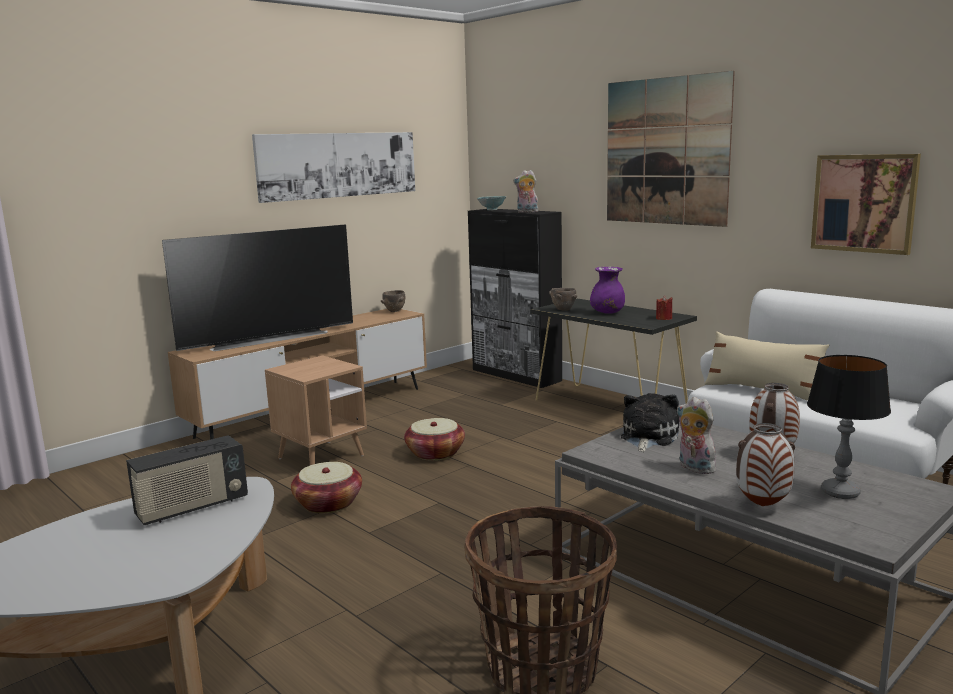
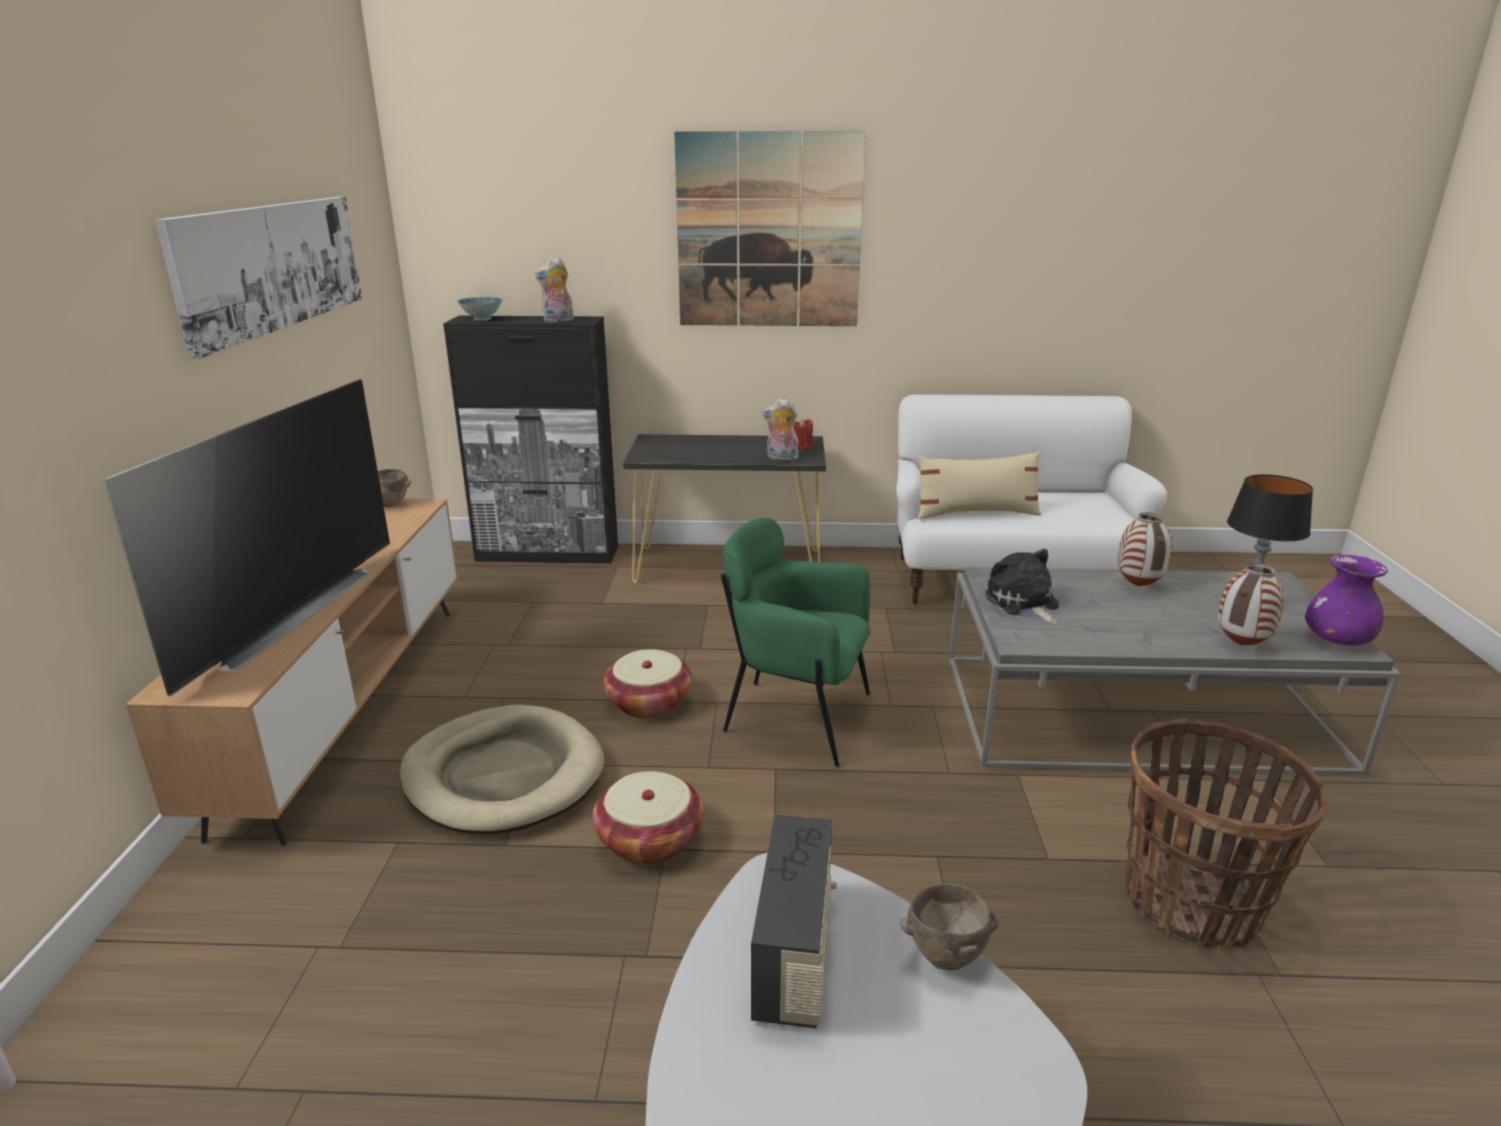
camera: 45 degrees left, 10 degrees up
(321, 457) = (503, 775): brown side table -> beige dog bed
(497, 486) = (796, 717): none -> green armchair
(564, 310) = (668, 456): brown bowl -> brown bowl (946, 957)
(607, 313) = (726, 450): purple vase -> purple vase (1337, 640)
(694, 468) = (1125, 625): plush toy -> plush toy (781, 458)
(864, 203) = (1016, 293): picture -> none

